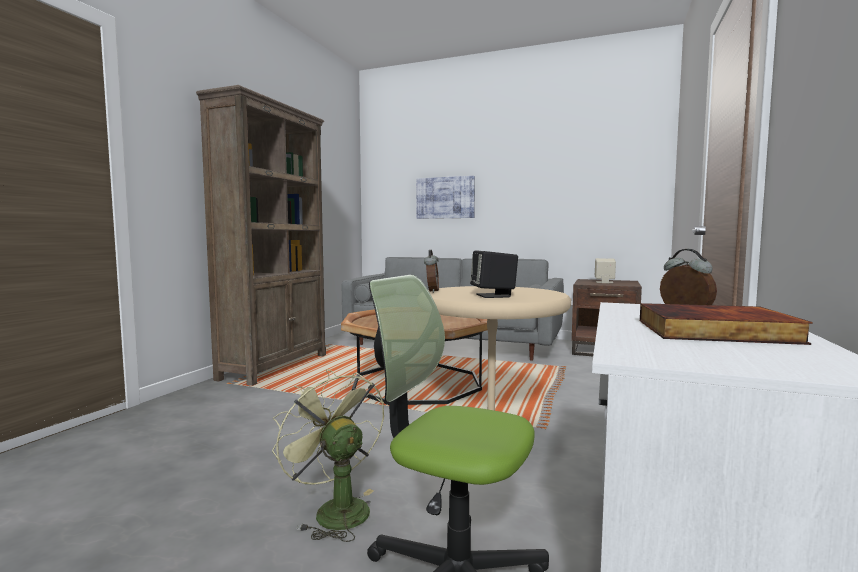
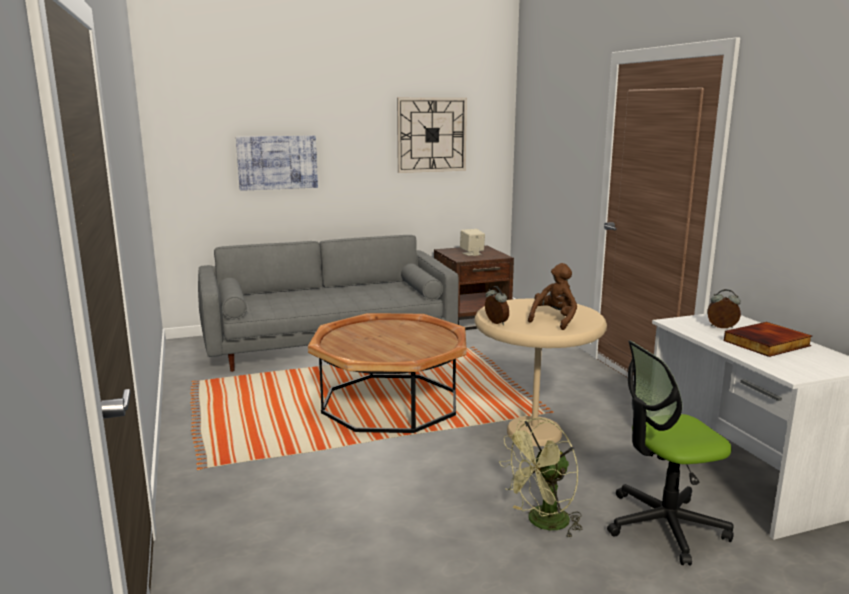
camera: 40 degrees left, 10 degrees up
(275, 366) = (200, 430): brown bookcase -> none
(334, 510) = (542, 523): green fan -> green fan turned 45 degrees counterclockwise
(493, 295) = (554, 320): black speaker -> brown plush toy
(579, 172) = (431, 135): none -> wall clock

